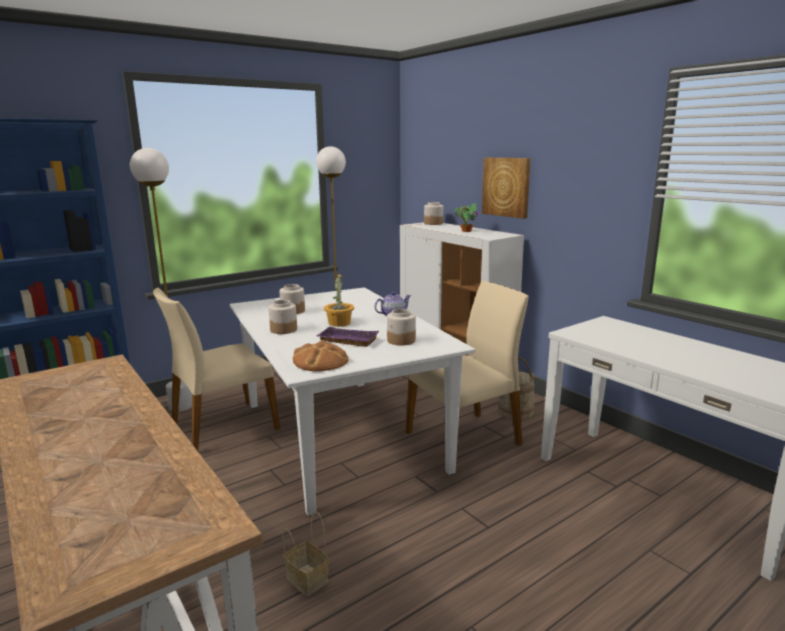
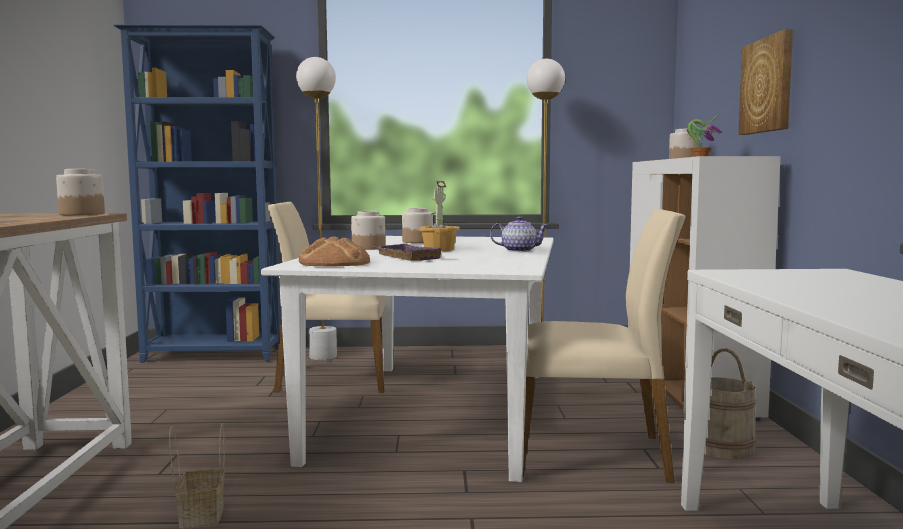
camera: 35 degrees right, 10 degrees down
(401, 341) = (466, 262): jar -> jar (81, 214)

